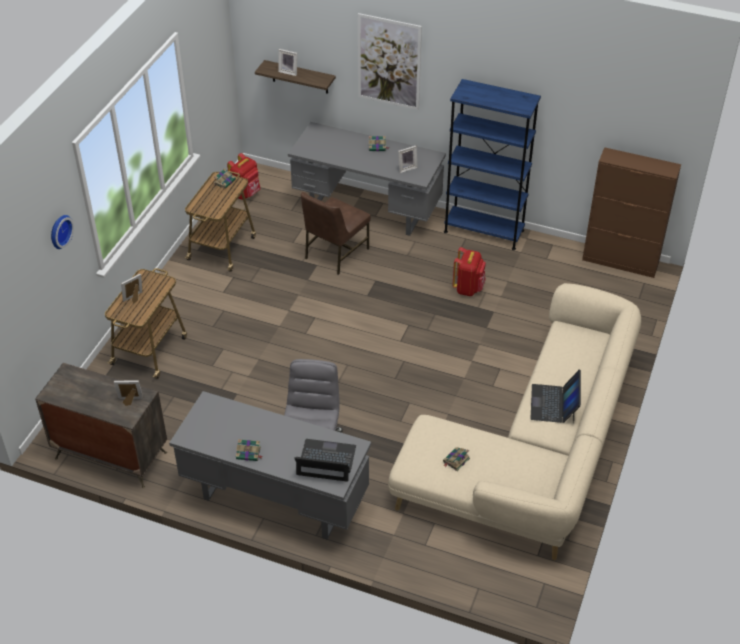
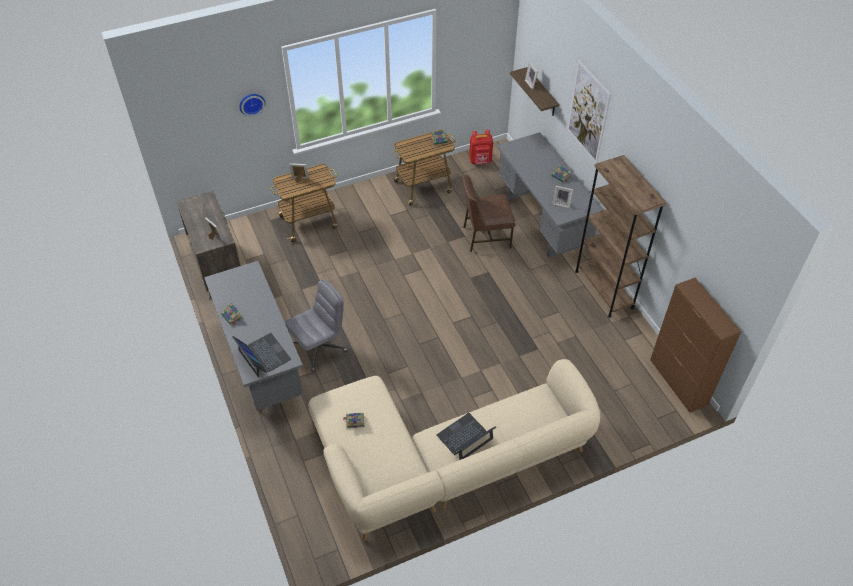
camera: 45 degrees right, 5 degrees up
(468, 288) = (541, 320): red backpack -> none
(483, 231) = (604, 289): blue bookcase -> brown bookcase

